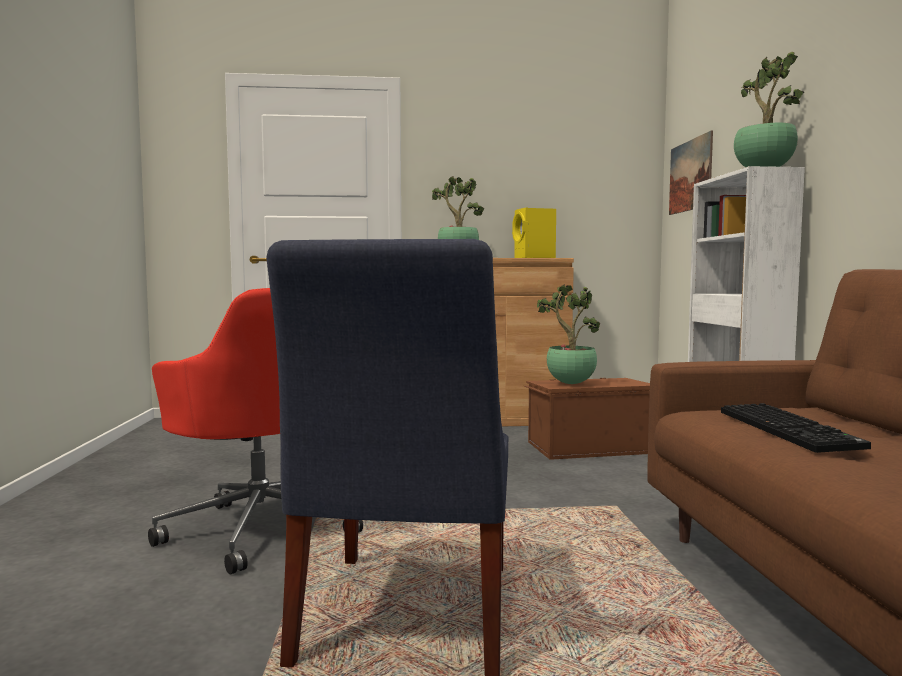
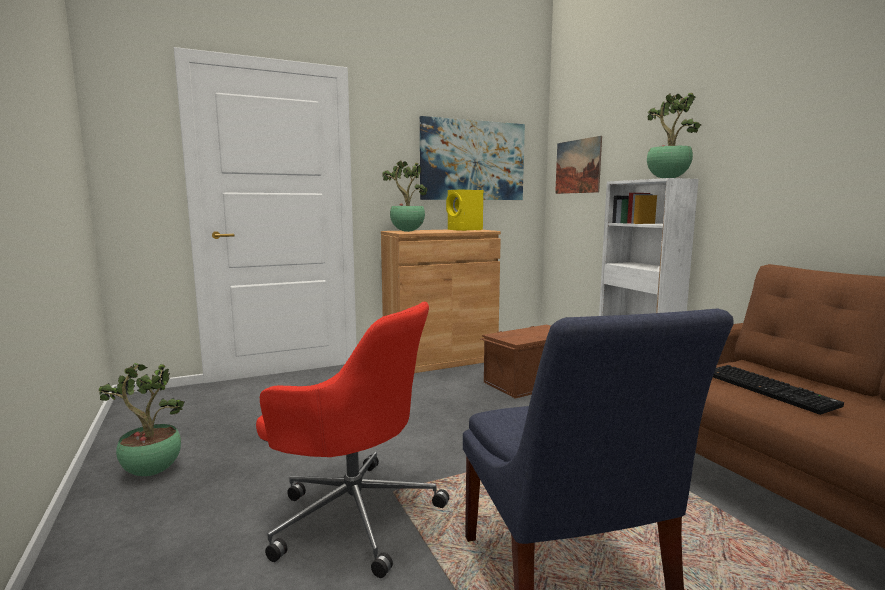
camera: 20 degrees left, 5 degrees up
(554, 176) = (472, 161): none -> picture
(569, 383) = (522, 337): potted plant -> potted plant (150, 472)

